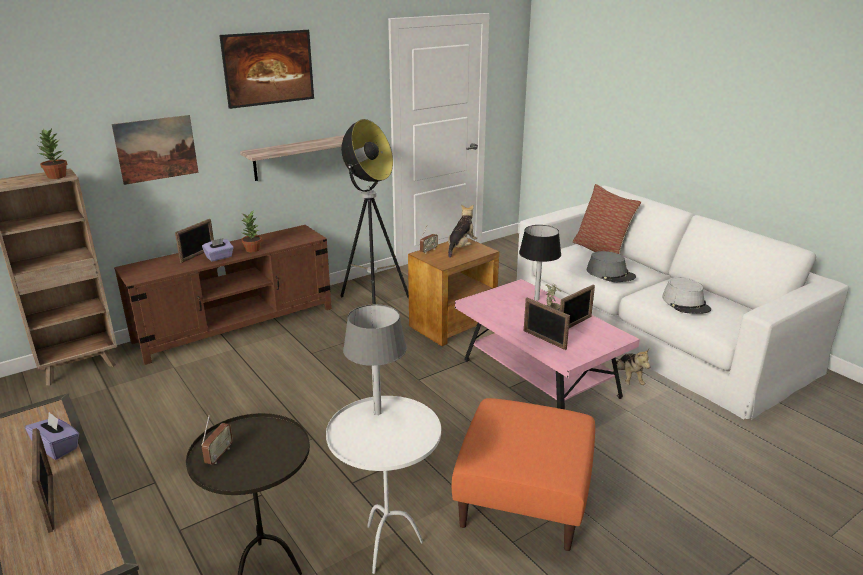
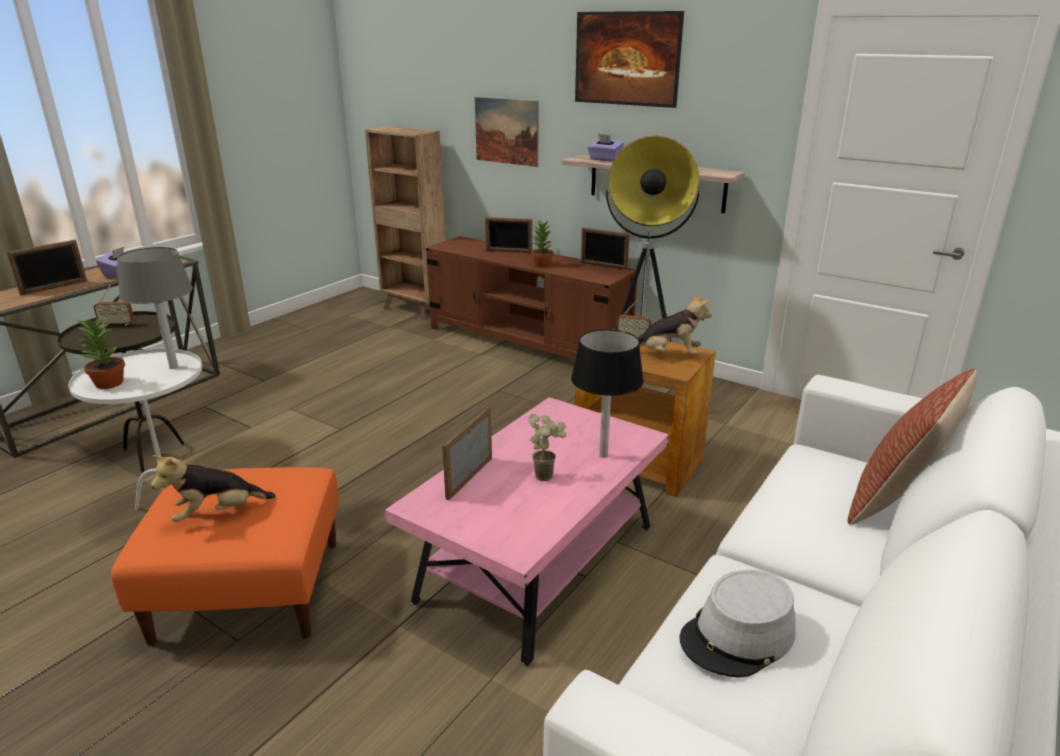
camera: 70 degrees right, 0 degrees up
(56, 176) = (412, 132): potted plant -> potted plant (108, 383)
(219, 257) = (510, 258): purple tissue box -> purple tissue box (604, 159)
(575, 324) = (537, 499): picture frame -> picture frame (603, 266)
(610, 274) = (790, 521): grey hat -> none
(628, 379) = (599, 671): plush toy -> plush toy (217, 513)

